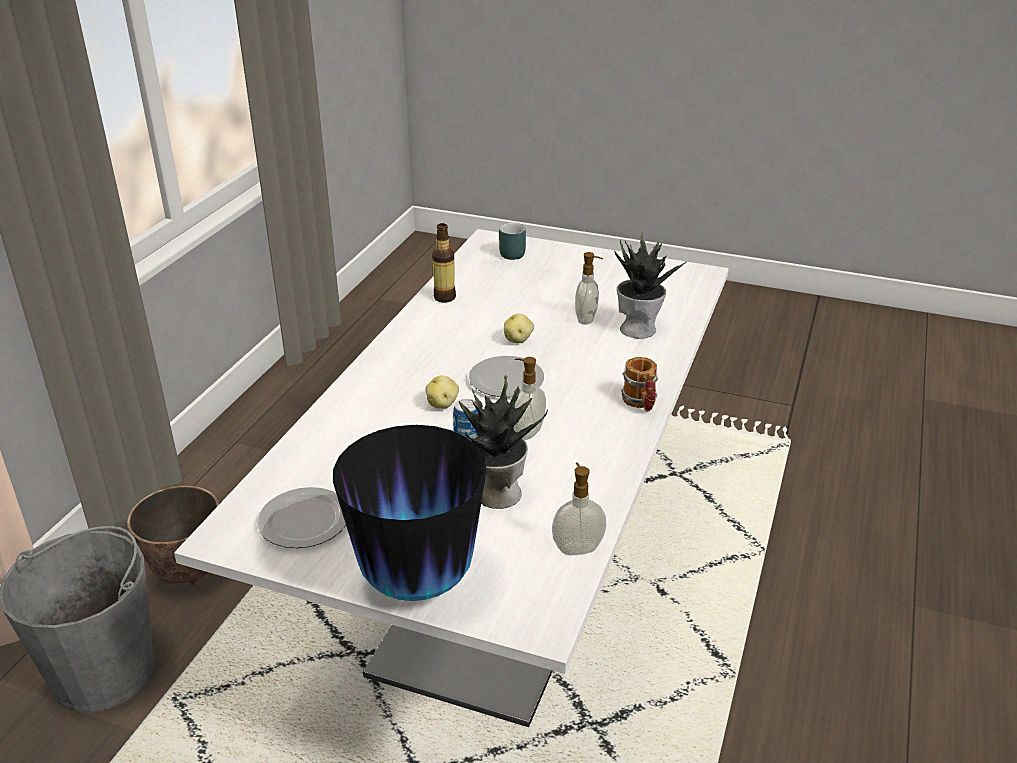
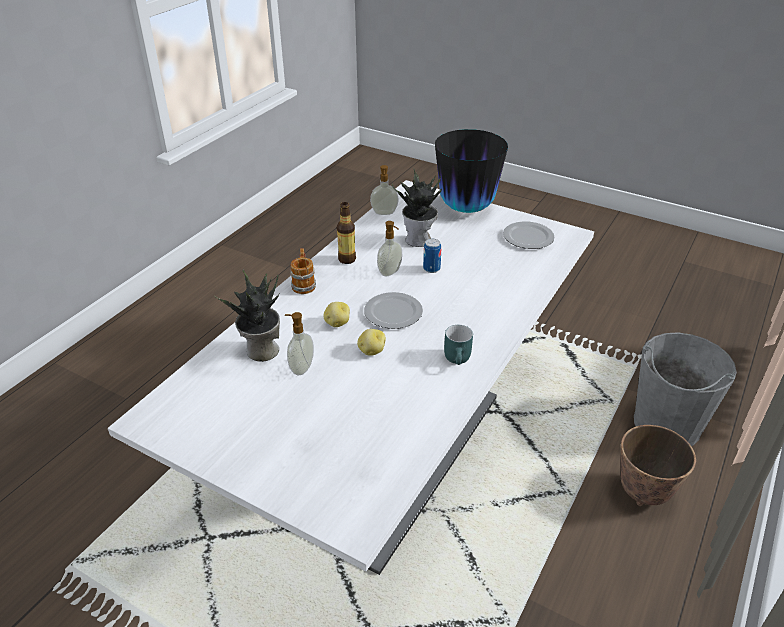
camera: 170 degrees left, 5 degrees up
(443, 404) = (444, 298): potato -> potato (337, 323)
(444, 297) = (430, 416): bottle -> bottle (347, 259)
(509, 253) = (339, 491): turquoise mug -> turquoise mug (459, 359)

